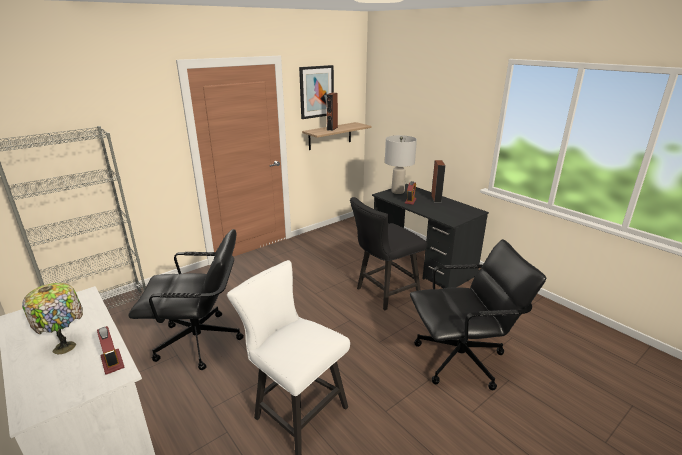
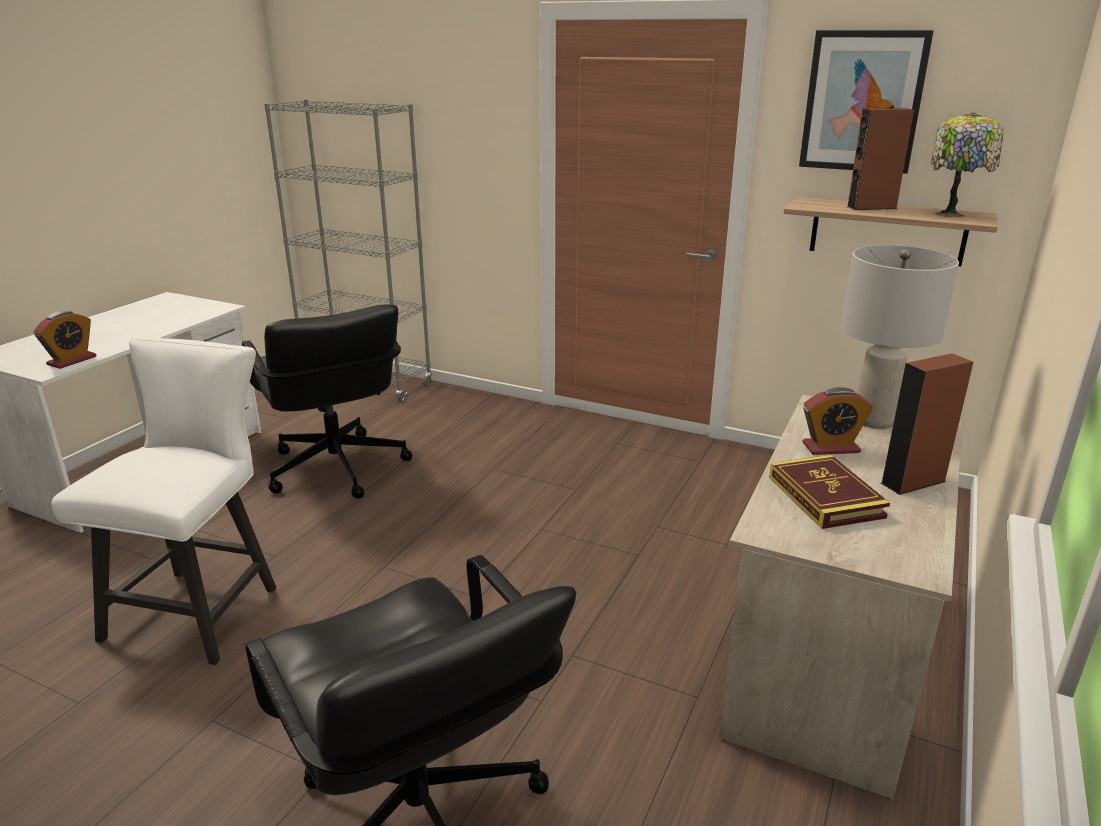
camera: 65 degrees right, 0 degrees up
(66, 346) = (106, 333): table lamp -> table lamp (952, 214)
(384, 293) = (617, 619): black chair -> none
(422, 263) = (829, 654): black desk -> beige desk
(437, 210) = (825, 497): none -> book

